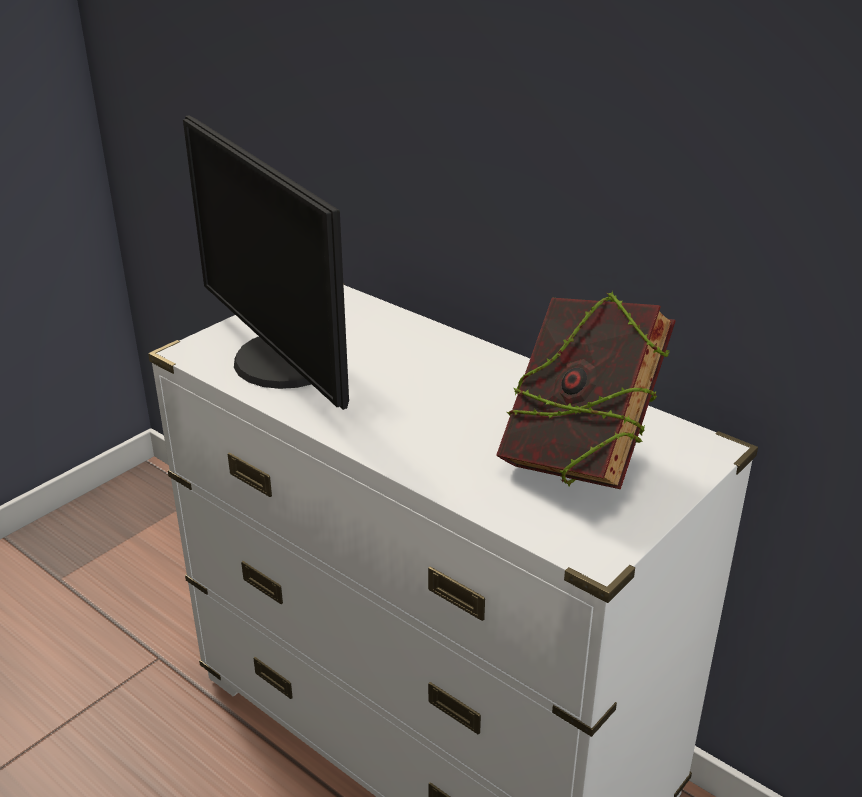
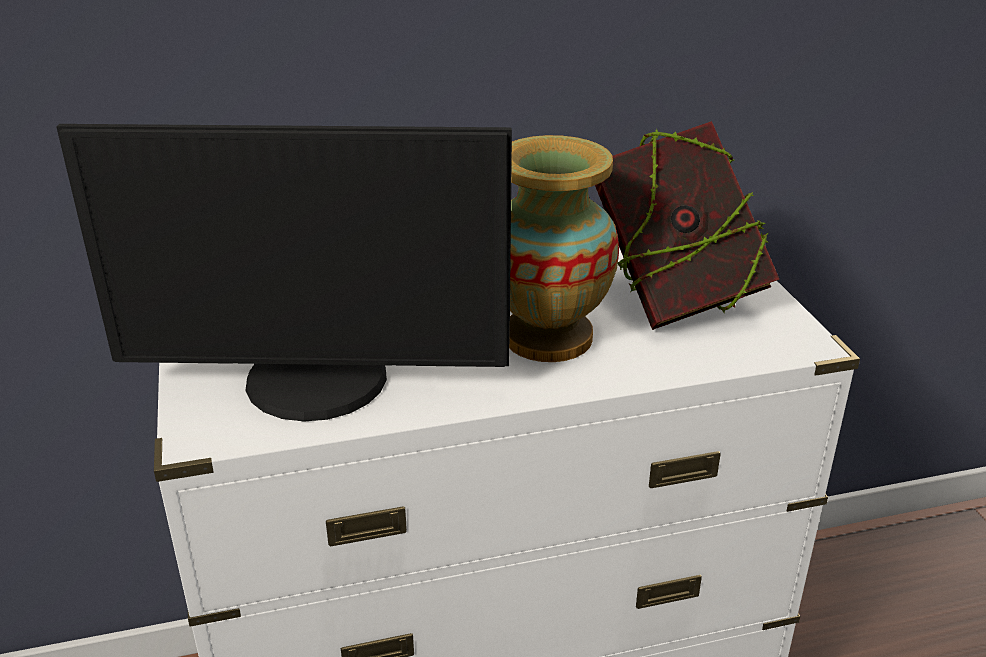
camera: 55 degrees left, 0 degrees up
(443, 424) = (548, 337): none -> vase

